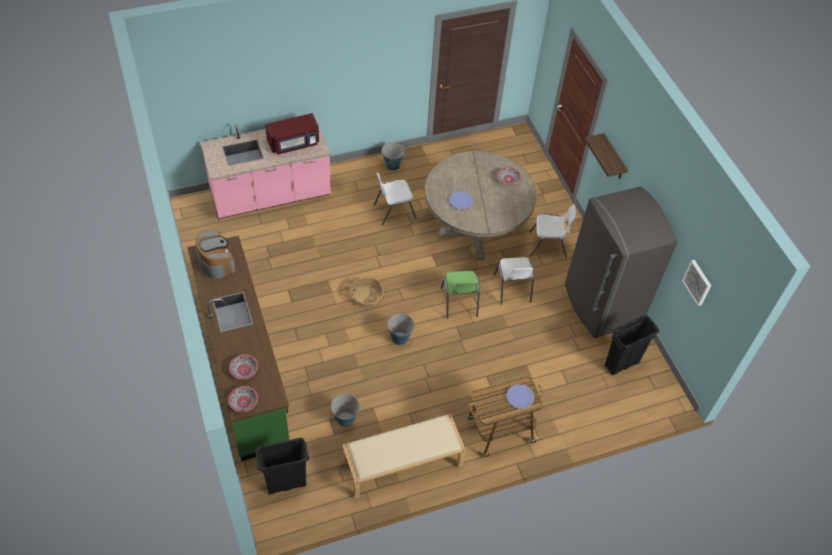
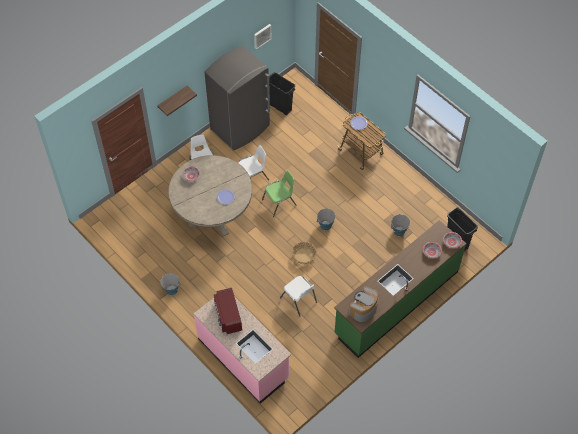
camera: 110 degrees left, 5 degrees up
(294, 143) = (228, 316): red microwave -> red microwave turned 150 degrees counterclockwise
(394, 211) = (218, 270): white chair -> white chair (299, 300)
(402, 464) = (410, 191): beige bench -> none

